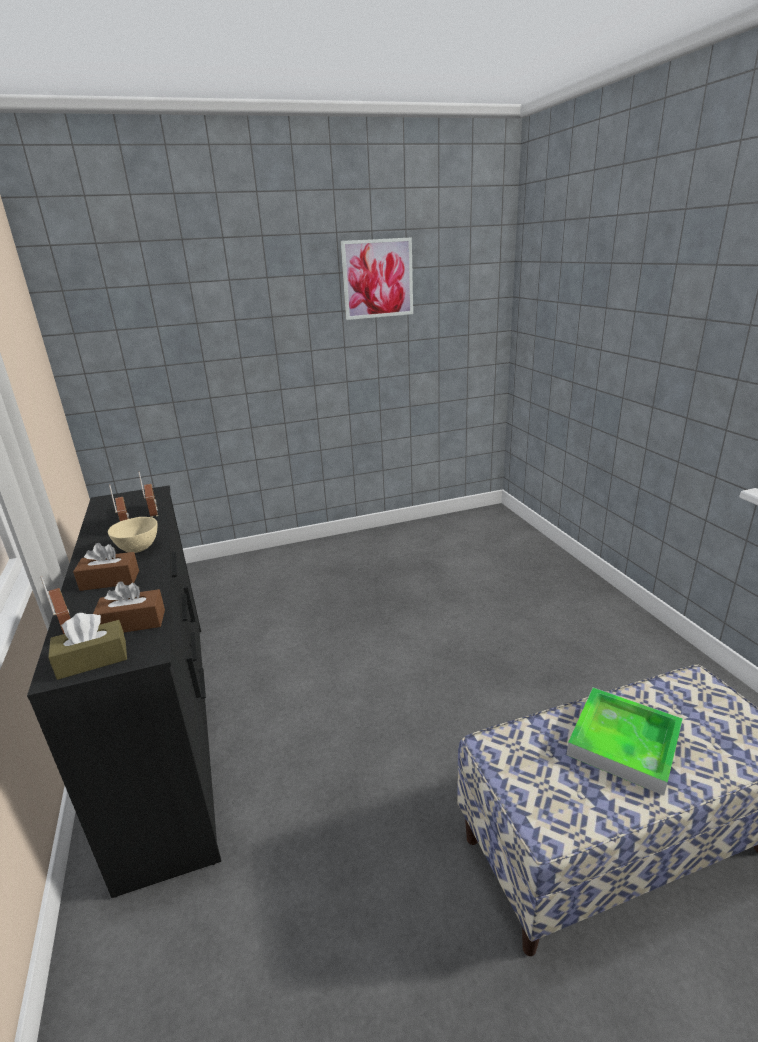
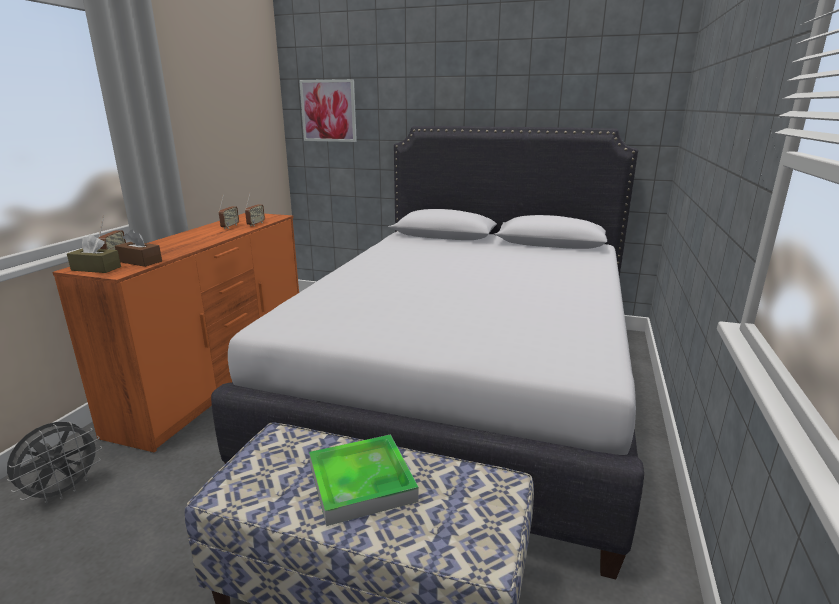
camera: 35 degrees right, 5 degrees down
(110, 580) = (172, 244): brown tissue box -> none
(139, 548) = (213, 236): beige bowl -> none
(167, 988) = (63, 491): none -> grey fan
(170, 729) = (220, 378): black dresser -> orange dresser
(377, 279) = (531, 82): picture -> picture (328, 111)
(438, 614) = (465, 388): none -> white bed

